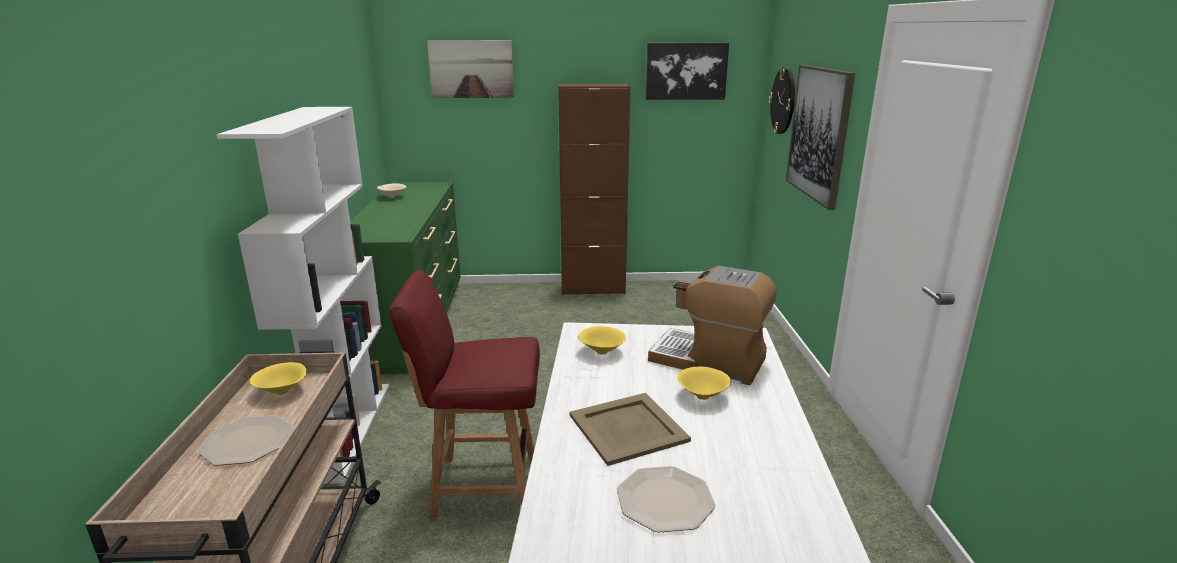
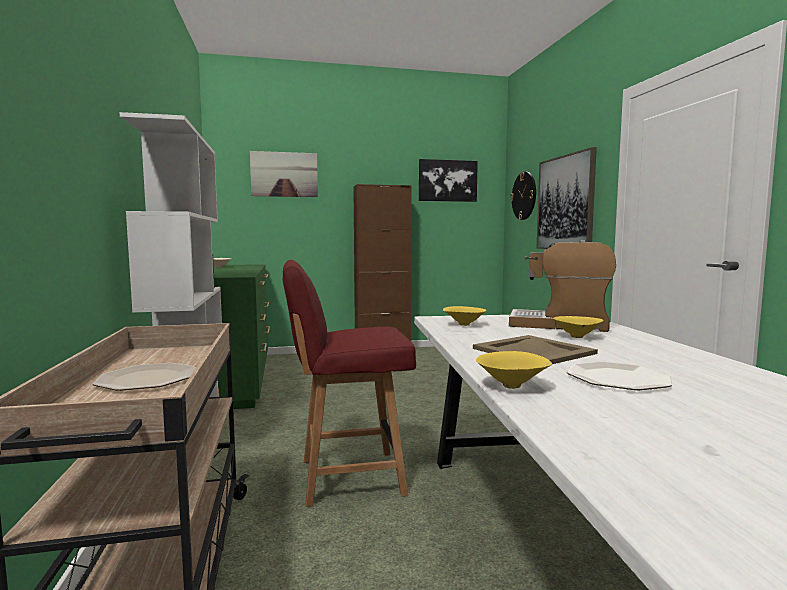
camera: 10 degrees left, 15 degrees down
(283, 392) = (169, 355): yellow bowl -> yellow bowl (513, 386)

